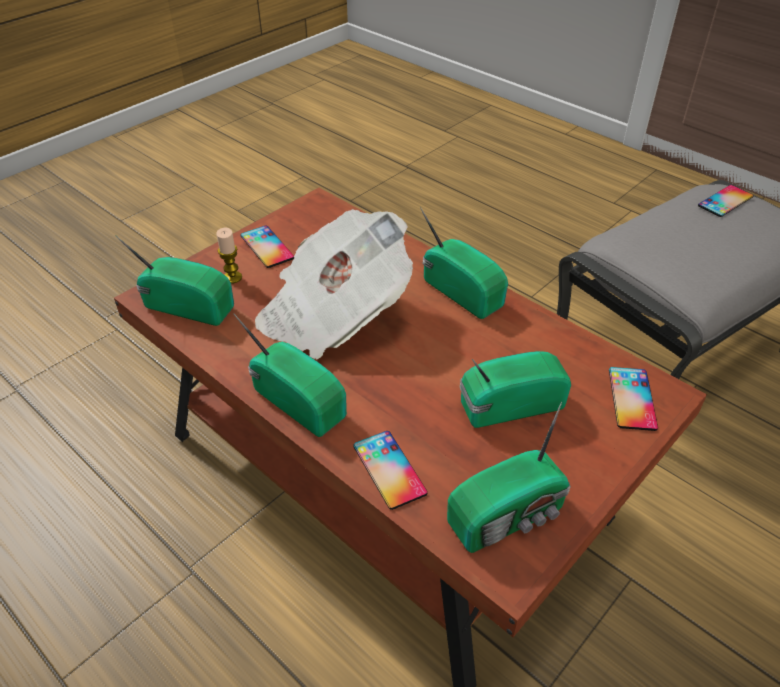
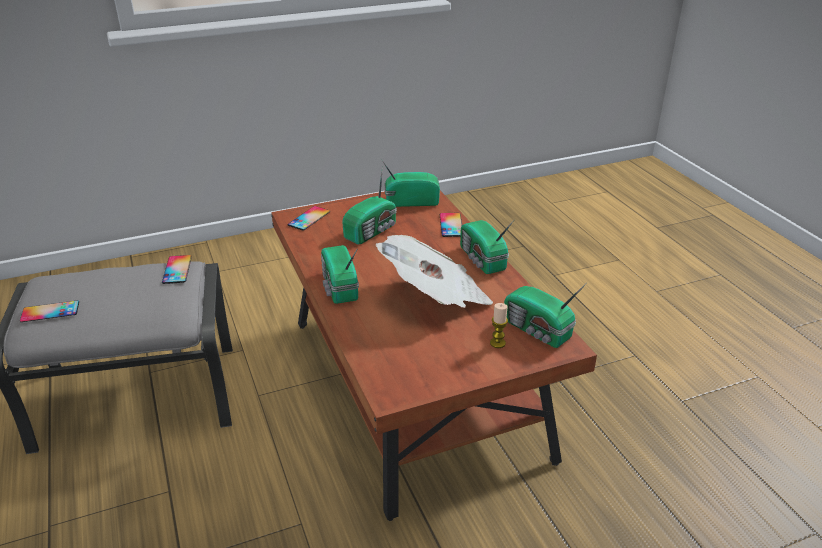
camera: 155 degrees left, 10 degrees down
(267, 247) = (459, 362): phone -> phone (177, 269)
(507, 405) = (372, 231): radio -> radio turned 60 degrees counterclockwise

